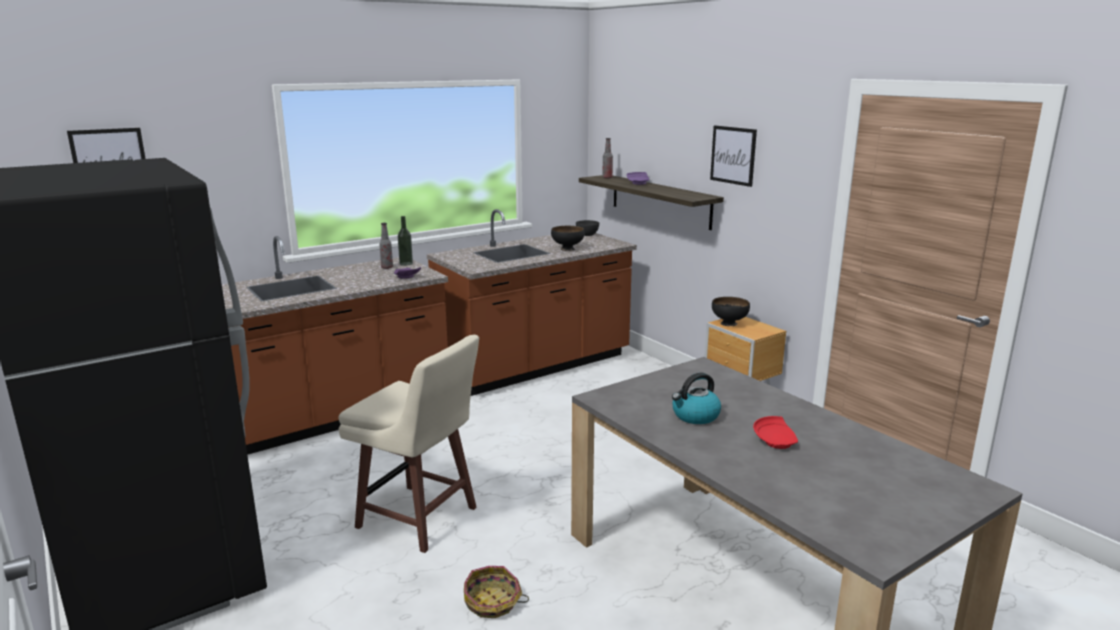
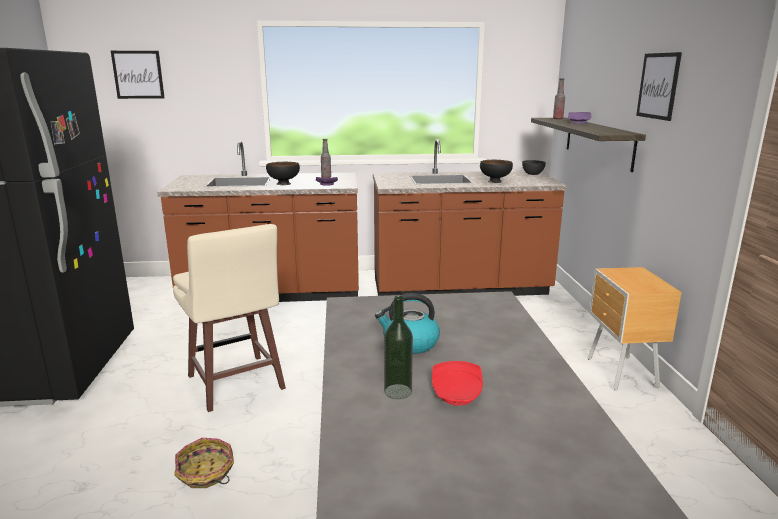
camera: 30 degrees right, 0 degrees up
(406, 263) = (344, 177): bottle -> bottle (398, 391)
(729, 323) = (619, 273): black bowl -> black bowl (283, 184)

